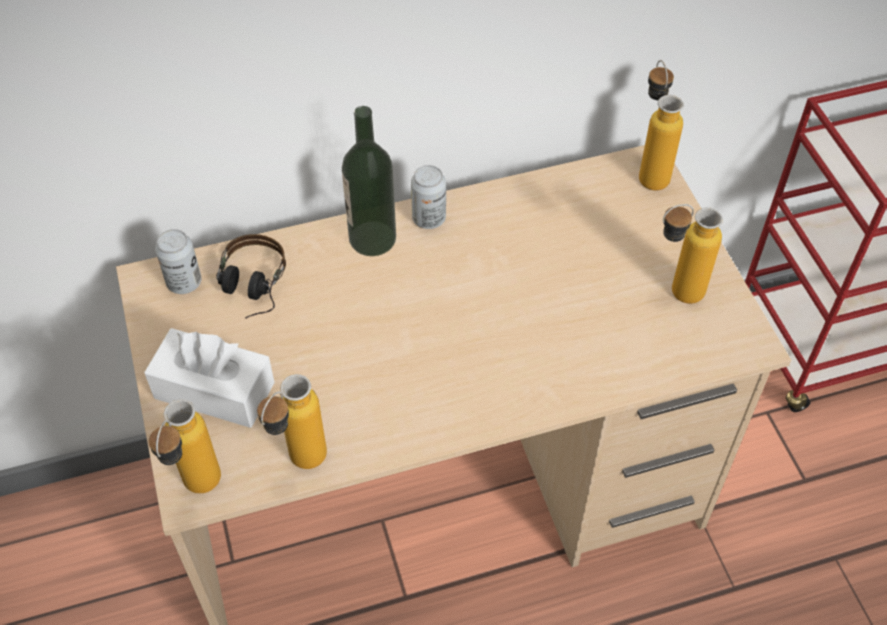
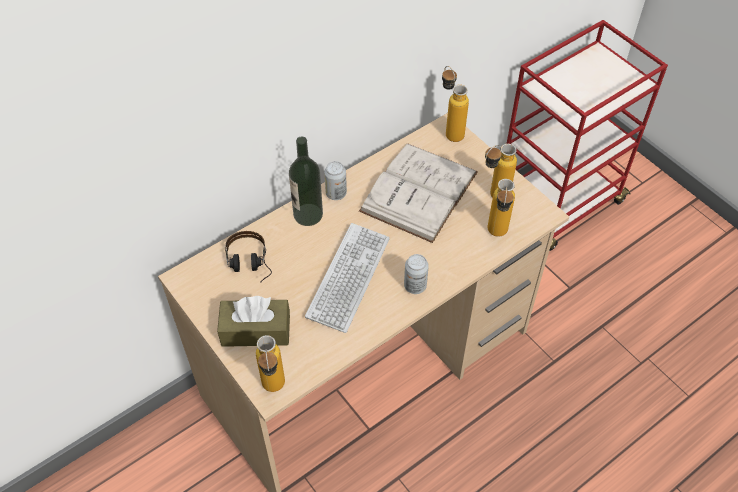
camera: 20 degrees left, 0 degrees up
(184, 282) = (206, 273): can -> can (415, 286)
(214, 390) = (256, 330): white tissue box -> brown tissue box
(299, 466) = (327, 358): bottle -> bottle (496, 236)
(389, 352) = (348, 278): none -> keyboard
(559, 250) = (419, 191): none -> white book

